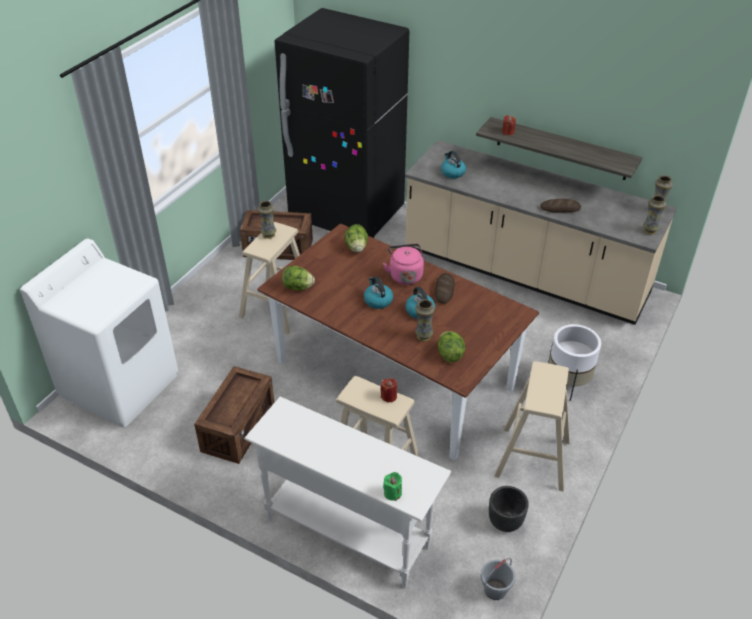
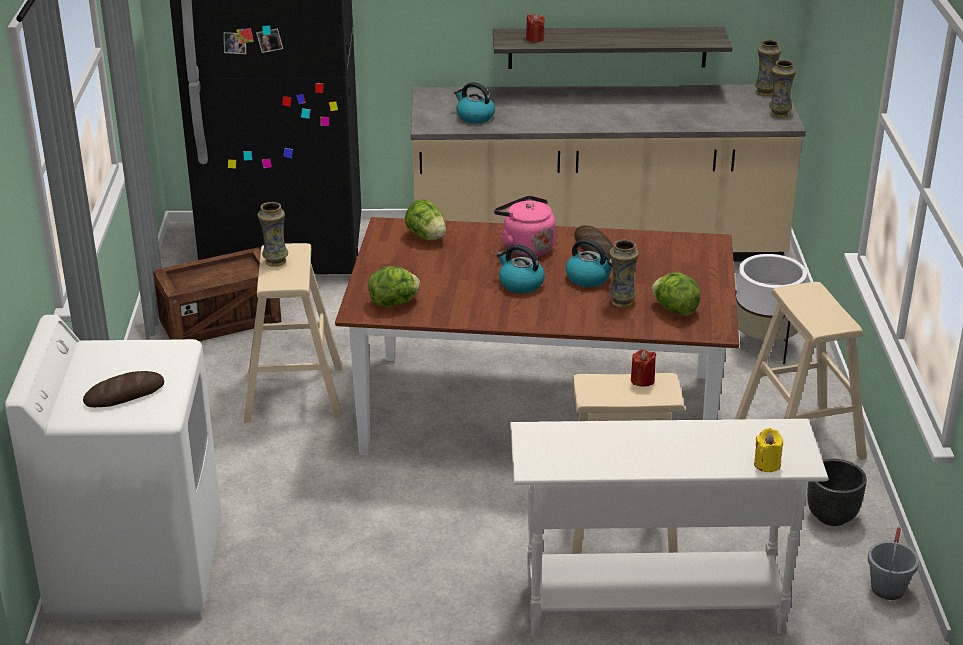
camera: 30 degrees left, 10 degrees down
(238, 428) = (380, 551): crate -> none
(392, 493) = (767, 464): green candle -> yellow candle
(560, 208) = (652, 119): bread -> bread (124, 394)

